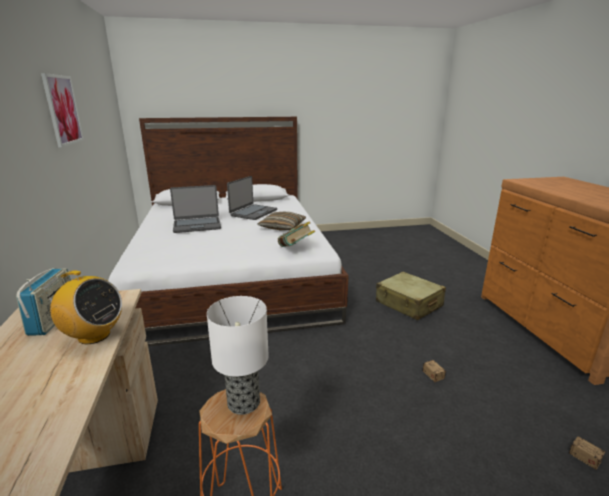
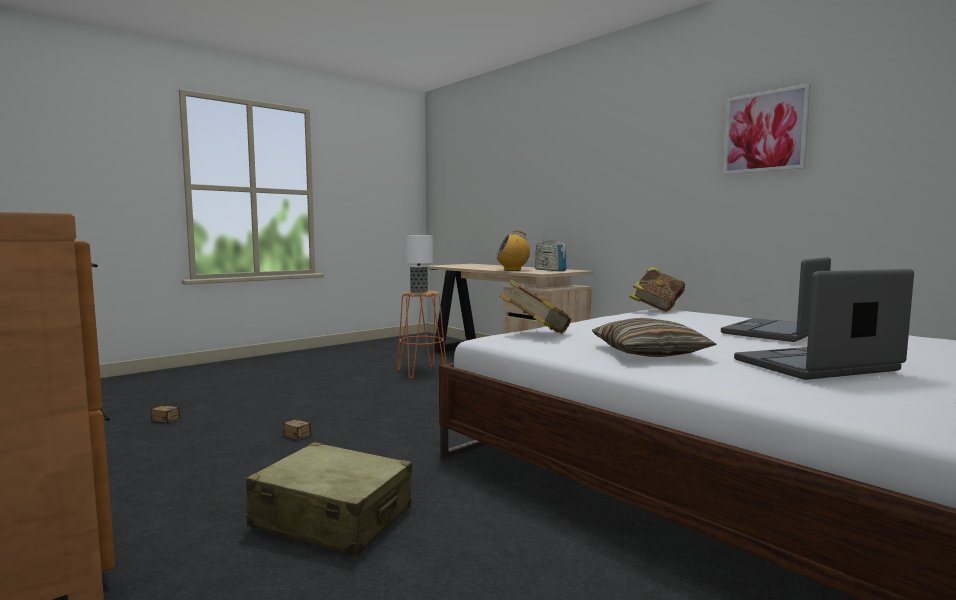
camera: 150 degrees right, 15 degrees down
(146, 261) = (657, 309): none -> book
(253, 213) = (817, 366): laptop -> laptop turned 75 degrees clockwise

